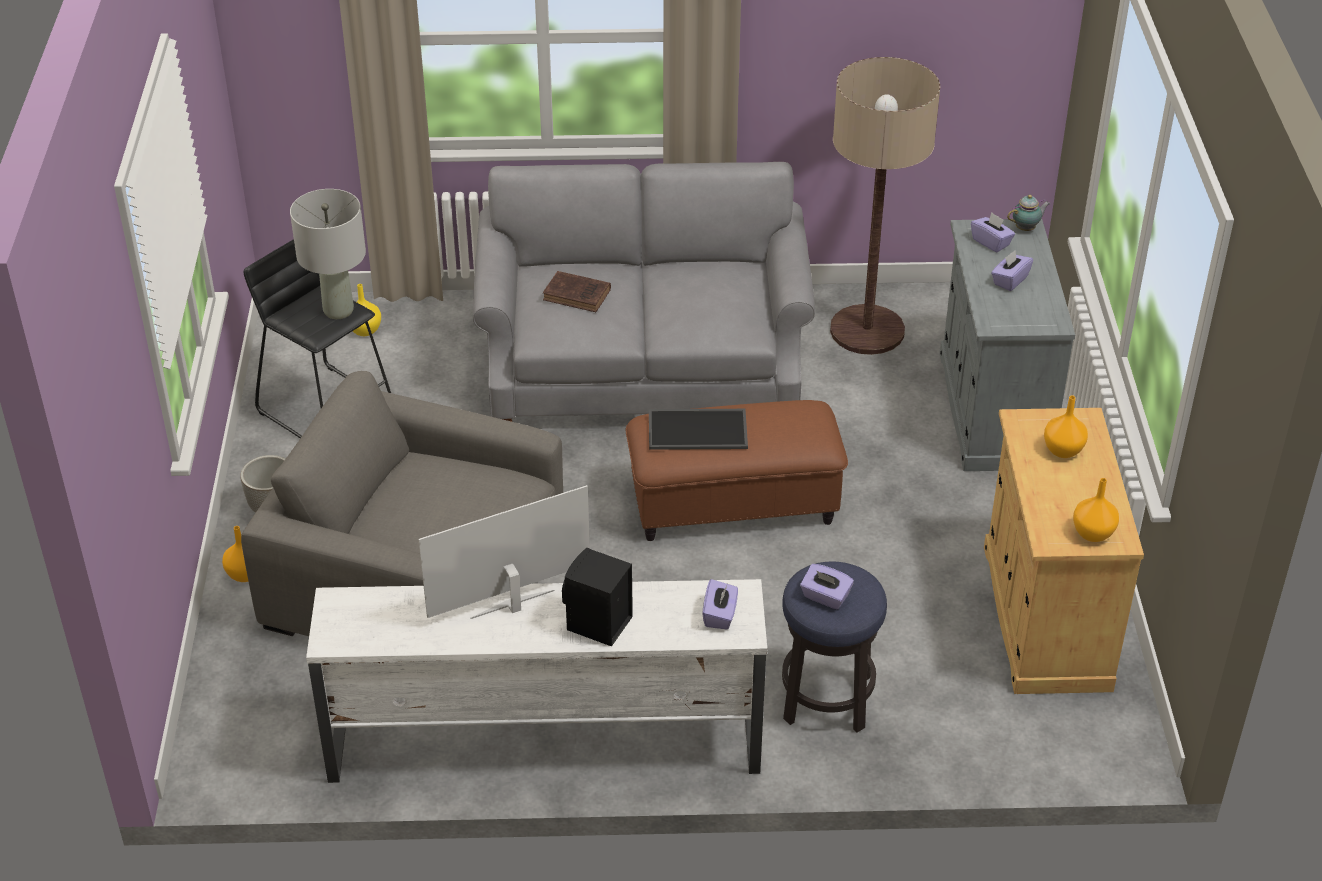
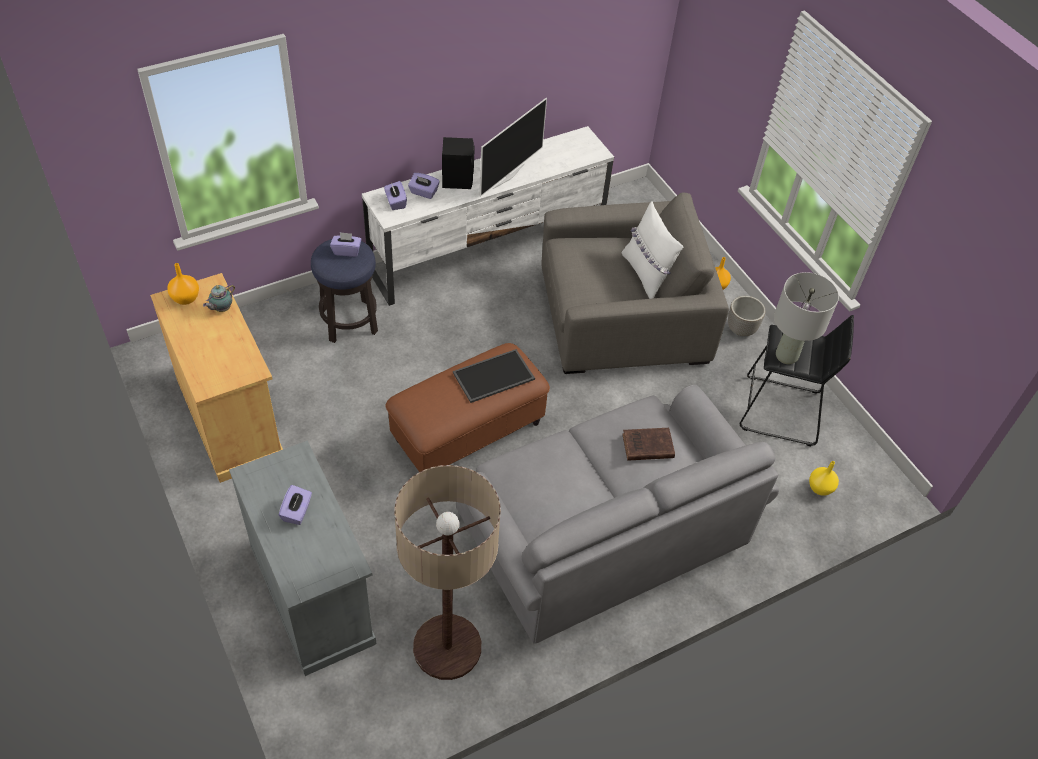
camera: 150 degrees right, 10 degrees up
(393, 492) = (646, 274): none -> white pillow
(991, 242) = (326, 554): purple tissue box -> purple tissue box (423, 192)
(1026, 228) = (299, 586): teapot -> teapot (221, 309)
(1062, 451) = (217, 354): orange vase -> none

